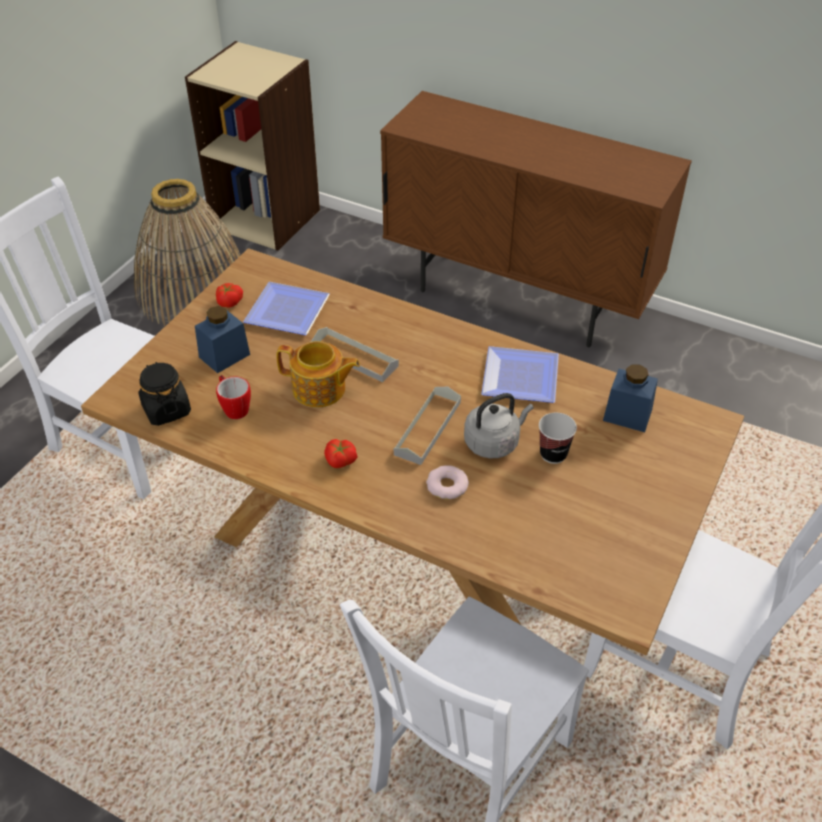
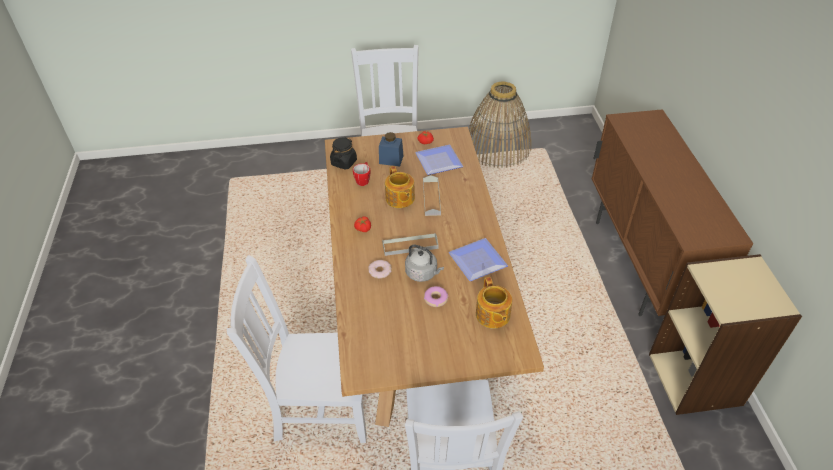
camera: 55 degrees right, 0 degrees up
(266, 218) = (576, 138): beige bookcase -> beige bookcase (695, 379)
(553, 454) = (435, 299): cup -> donut
(627, 415) = (492, 315): blue jar -> teapot

